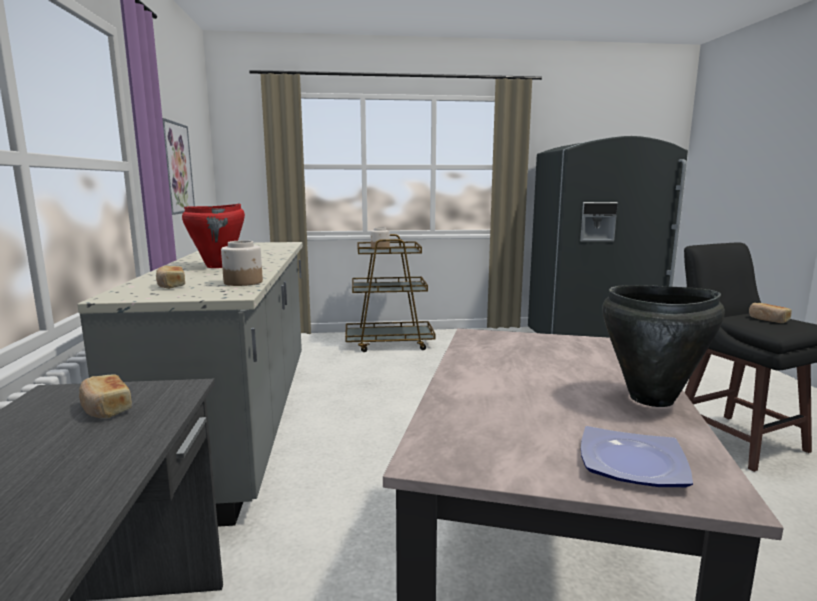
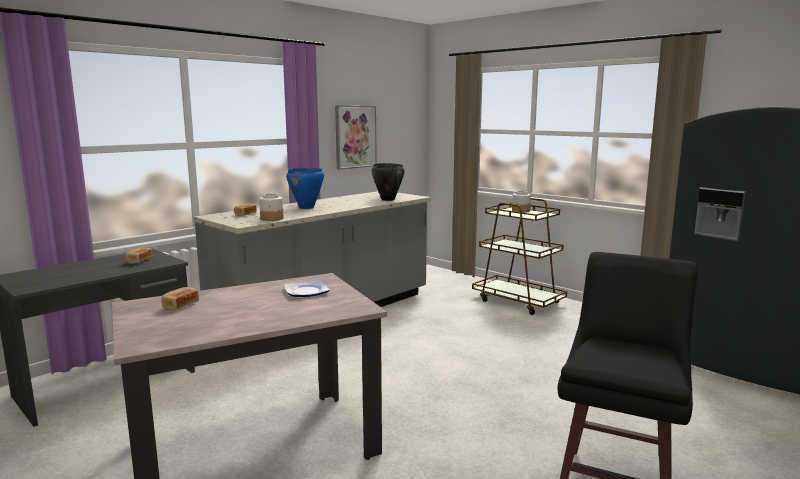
camera: 50 degrees right, 0 degrees up
(218, 266) = (306, 207): red cooking pot -> blue cooking pot
(630, 464) = (154, 331): plate -> plate (305, 292)
(652, 399) = (251, 325): black cooking pot -> black cooking pot (387, 199)
(768, 320) = (630, 353): bread -> bread (180, 306)

